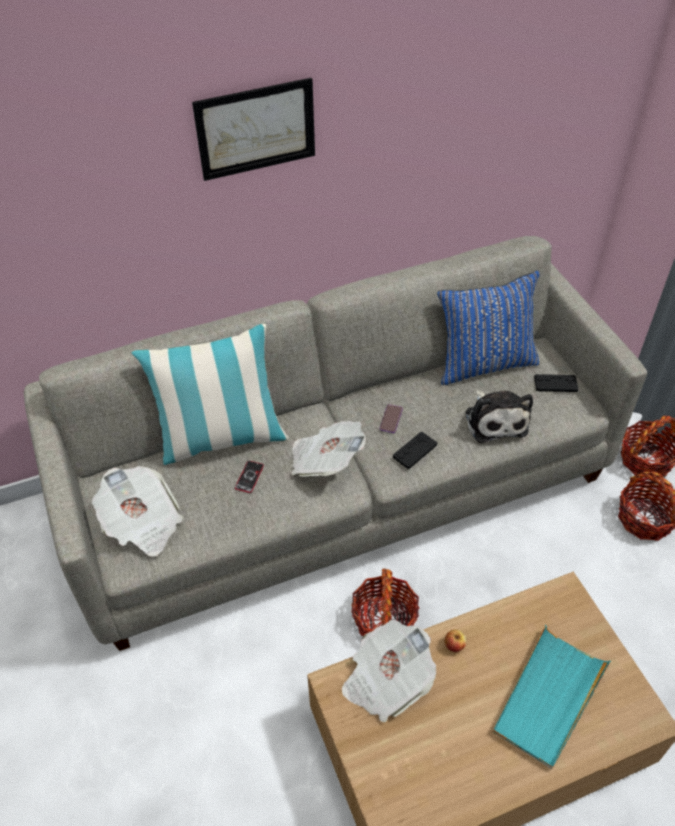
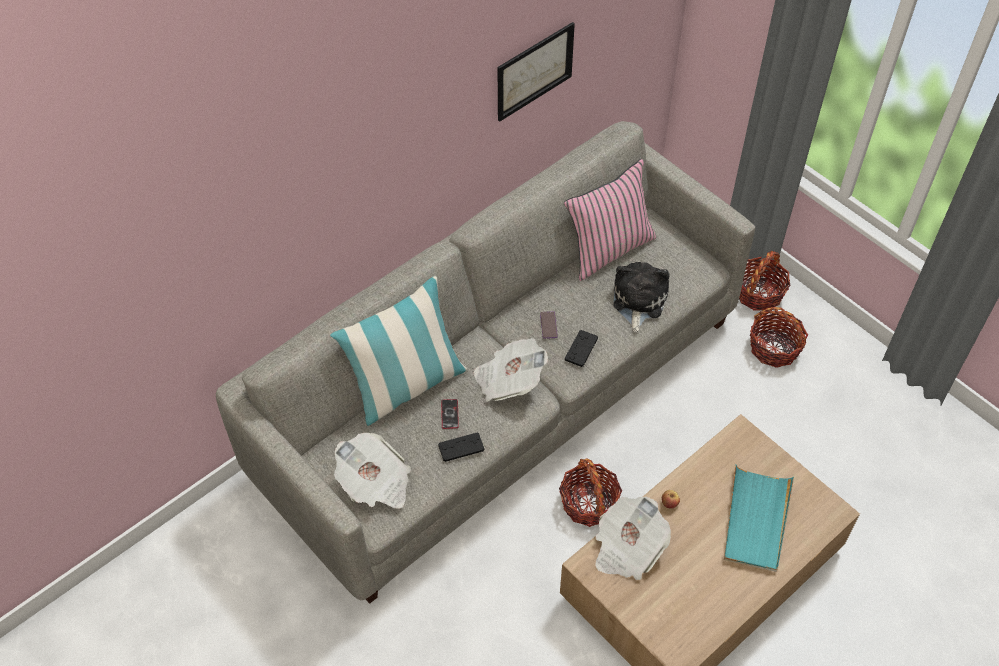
camera: 20 degrees left, 5 degrees up
(256, 129) = (394, 110): picture -> picture (534, 71)
(484, 363) = (608, 249): blue pillow -> pink pillow
(495, 420) = (638, 301): plush toy -> plush toy turned 135 degrees counterclockwise
(555, 384) = (676, 253): black game controller -> black game controller (461, 447)

